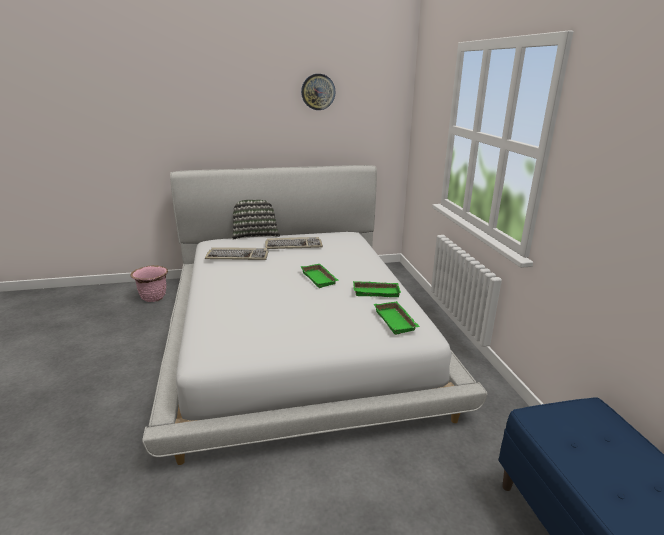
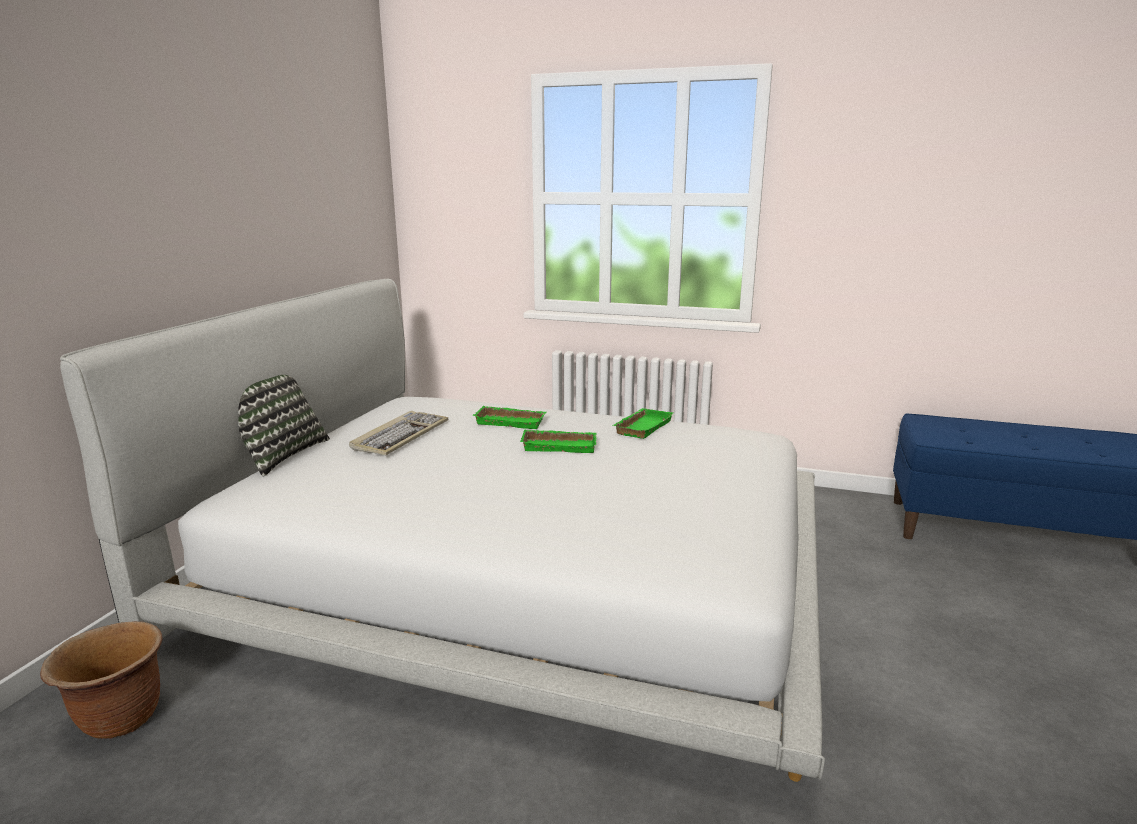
camera: 60 degrees left, 5 degrees down
(153, 297) = (120, 719): pink planter -> brown planter
(238, 256) = (374, 483): keyboard -> none
(318, 92) = (286, 148): wall clock -> none
(397, 321) = (730, 436): green tray -> green tray (511, 421)

